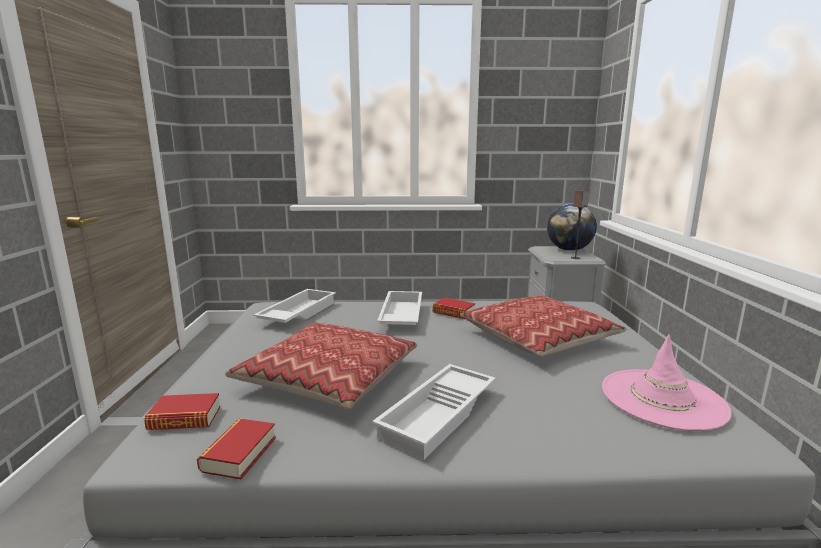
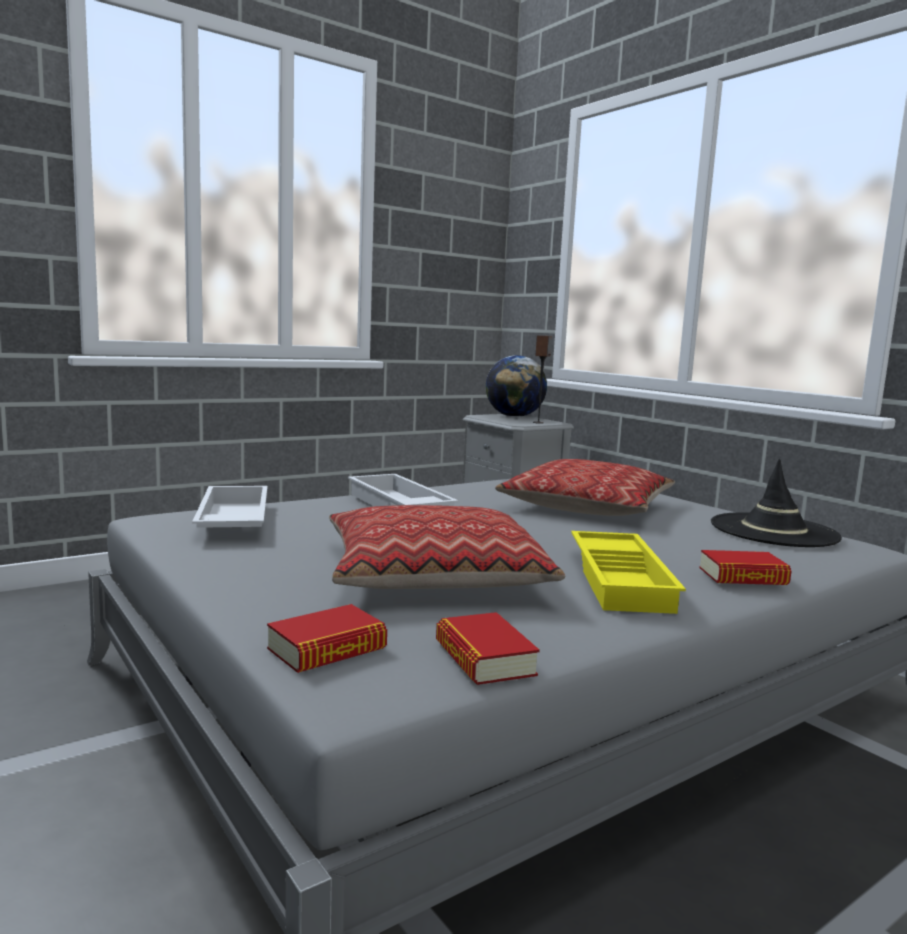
camera: 35 degrees left, 5 degrees down
(440, 416) = (622, 580): white tray -> yellow tray
(453, 312) = (453, 496): book -> book (743, 576)
(662, 399) = (774, 531): pink hat -> black hat

